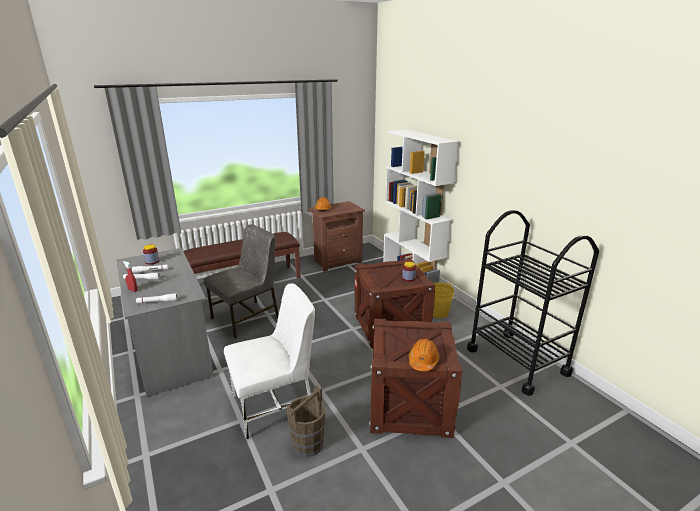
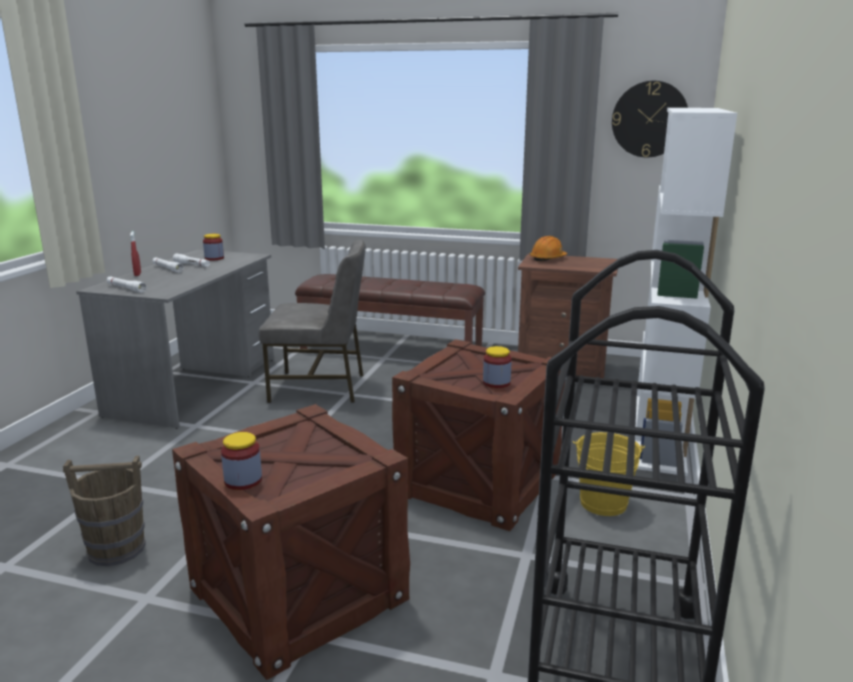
camera: 45 degrees right, 5 degrees down
(274, 405) = (169, 489): white chair -> none
(350, 130) = (649, 119): none -> wall clock
(423, 361) = (243, 480): orange hard hat -> jar

